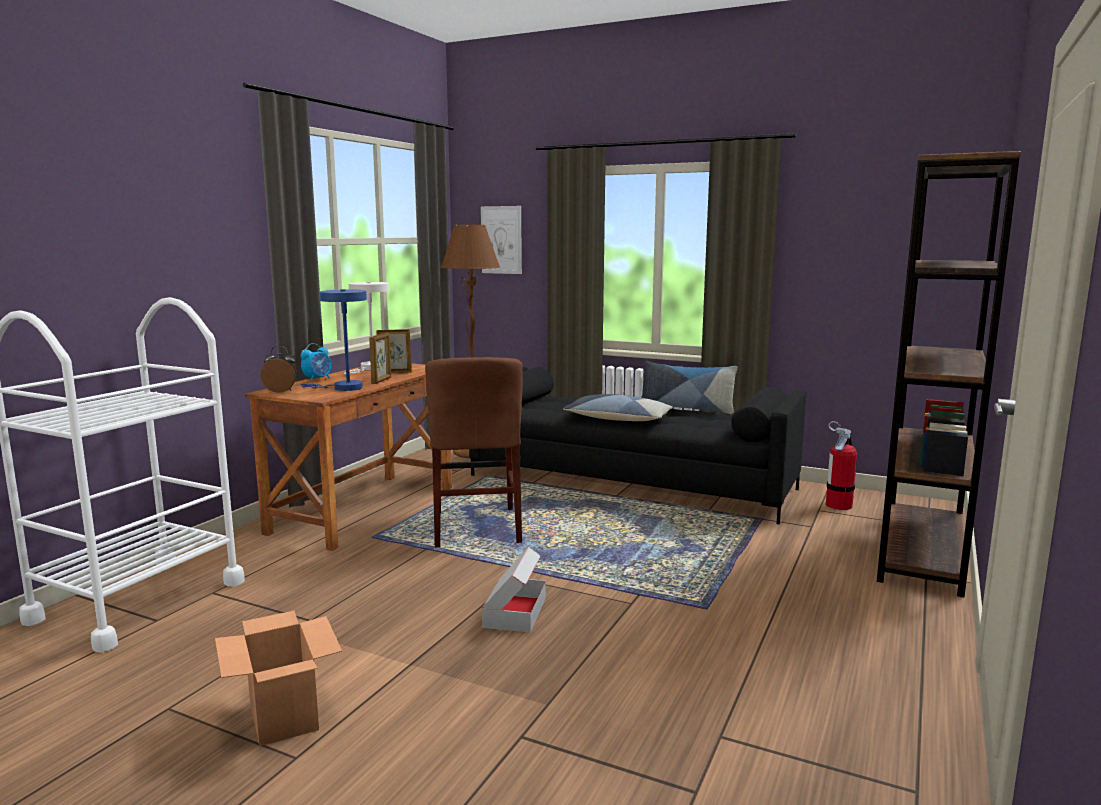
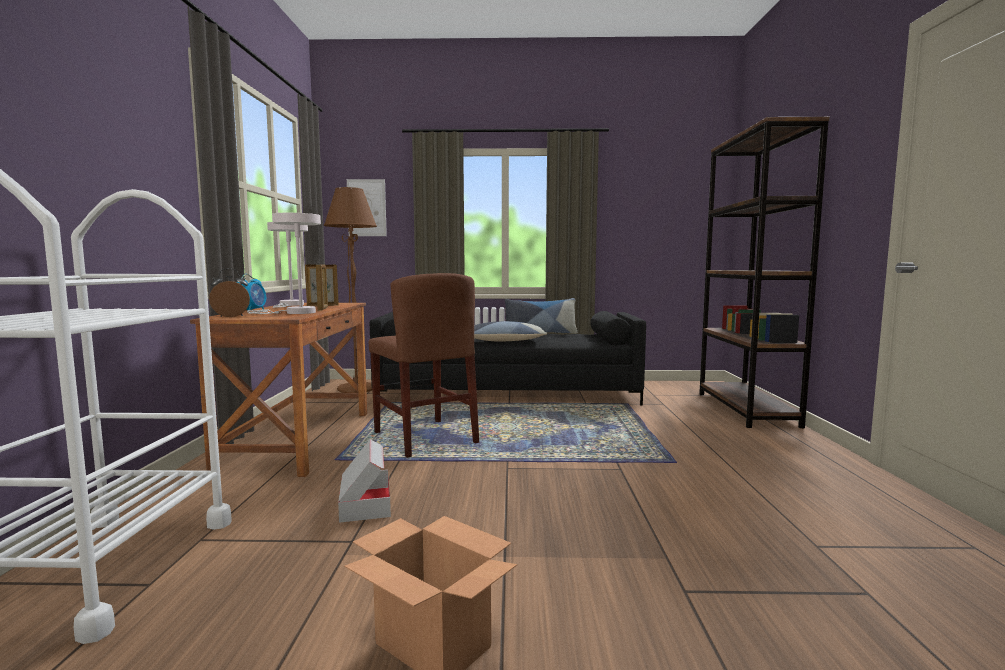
camera: 25 degrees left, 5 degrees down
(343, 388) = (295, 313): blue table lamp -> white table lamp
(515, 612) = (541, 493): cardboard box -> cardboard box (365, 503)
(838, 505) = (660, 390): fire extinguisher -> none

